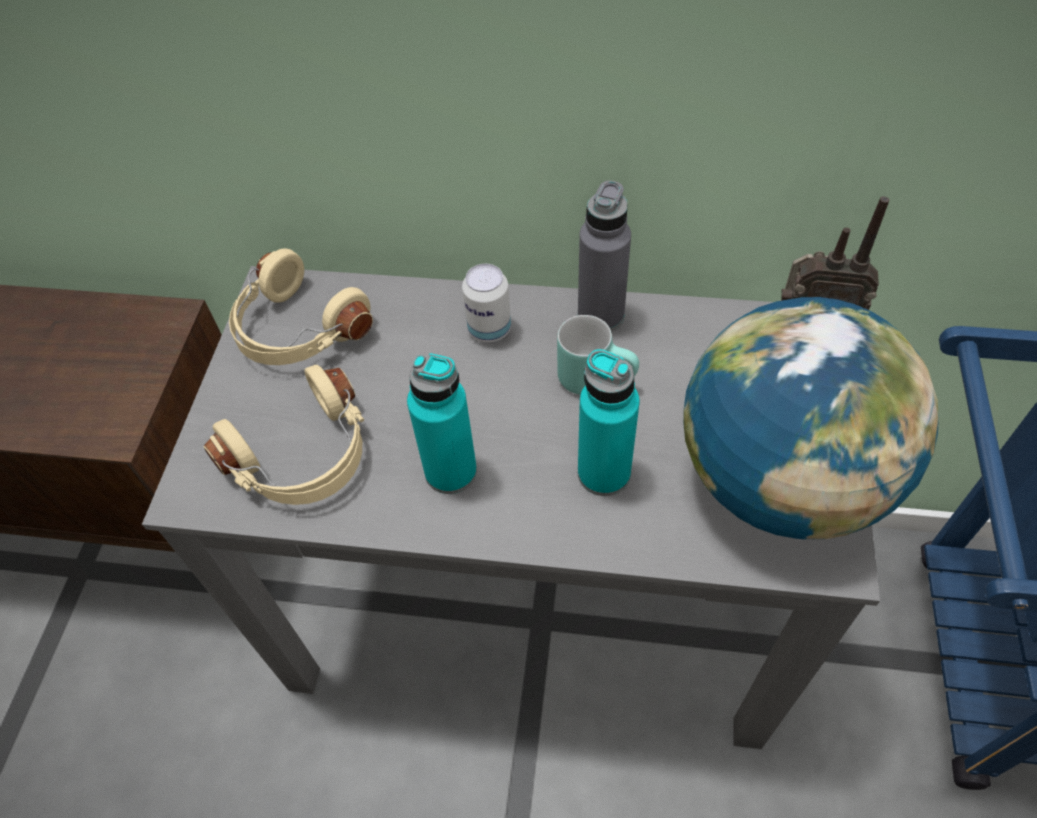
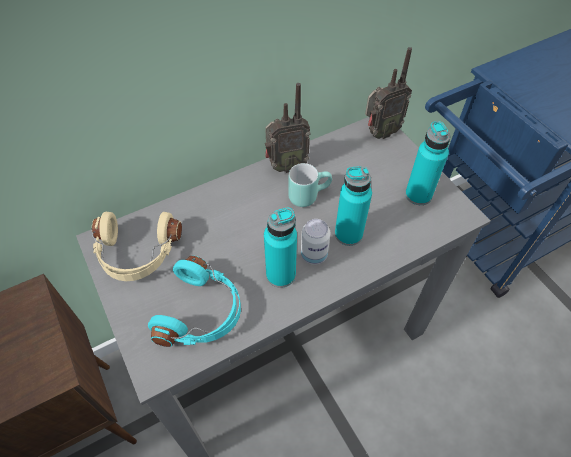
camera: 40 degrees left, 0 degrees up
(305, 458) = (202, 312): beige headphones -> turquoise headphones
(489, 329) = (239, 199): can -> can (314, 255)
(600, 315) = (285, 166): grey bottle -> radio
(781, 479) = (418, 195): globe -> turquoise bottle

